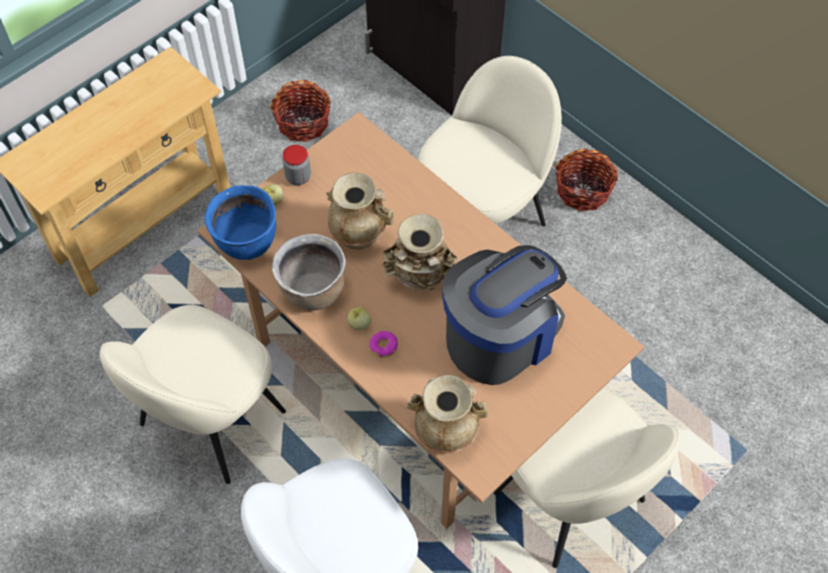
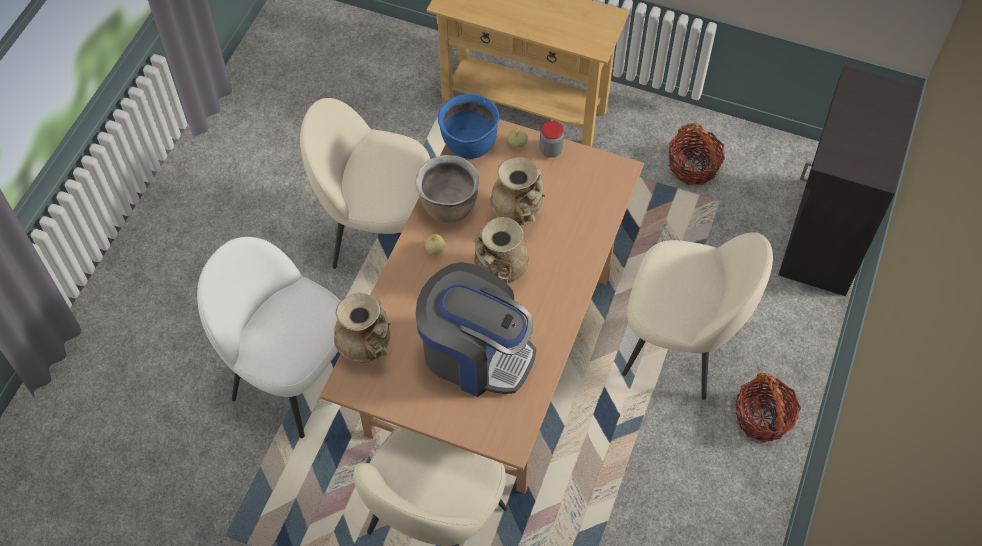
camera: 65 degrees right, 0 degrees up
(384, 346) = (423, 274): donut -> none

